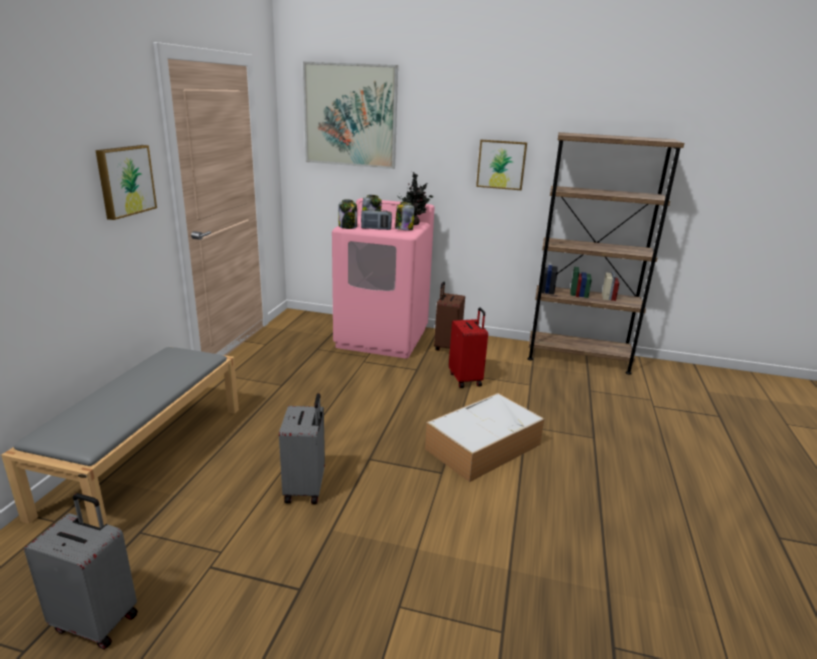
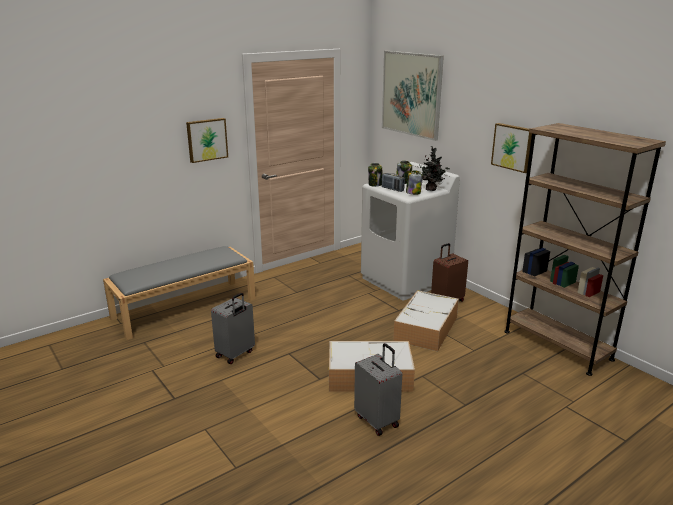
camera: 40 degrees right, 0 degrees up
(97, 620) = (93, 370): grey suitcase -> grey suitcase (378, 420)
(382, 338) = (405, 280): pink washing machine -> white washing machine
(466, 379) = (426, 329): red suitcase -> storage box

